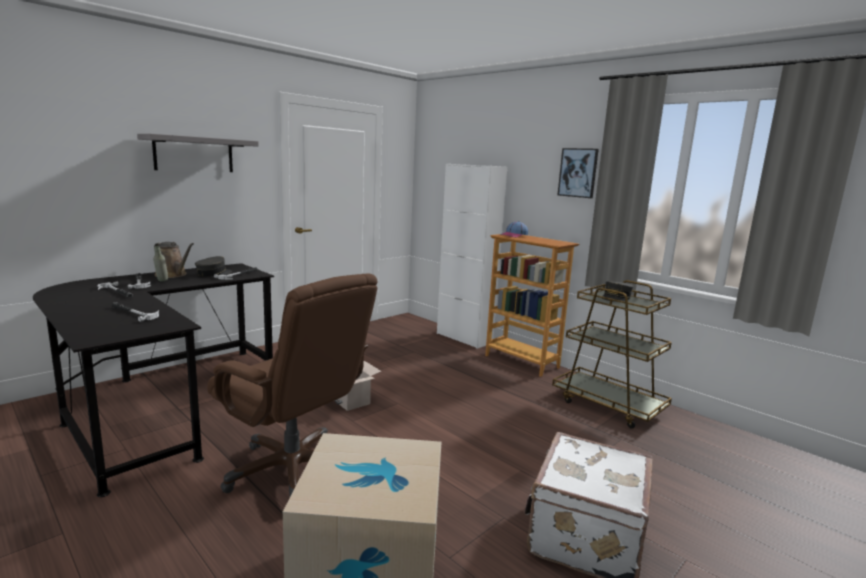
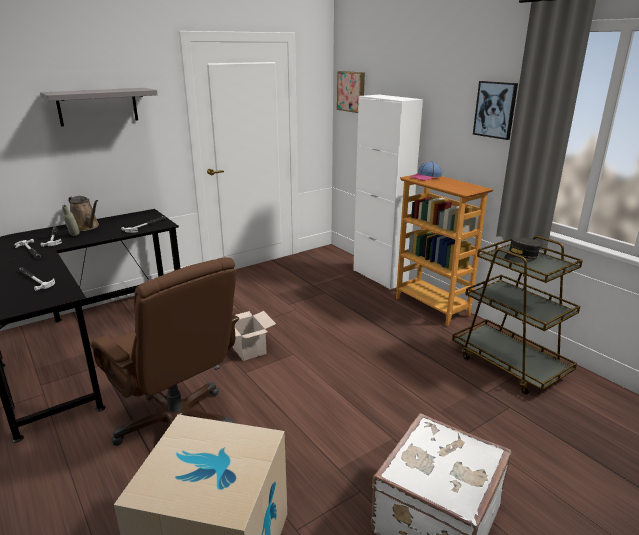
camera: 10 degrees right, 10 degrees up
(213, 273) = (124, 224): grey cap -> none
(434, 163) = (352, 91): none -> picture

